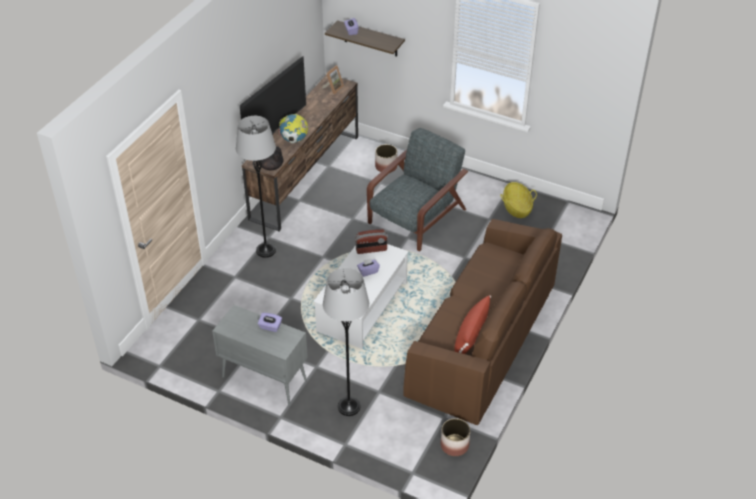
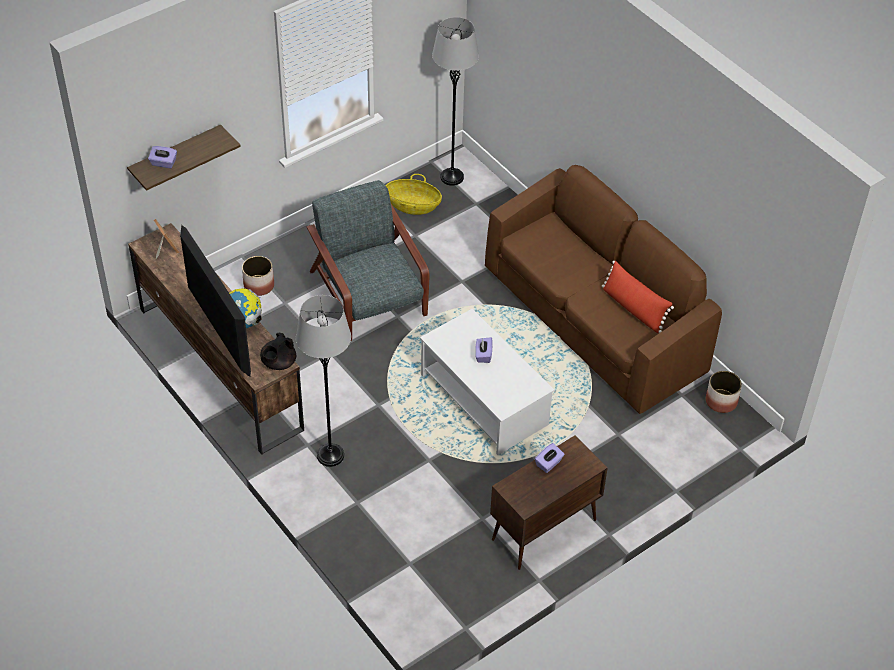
camera: 65 degrees left, 5 degrees up
(263, 378) = (543, 530): grey cabinet -> brown cabinet
(349, 407) = (626, 468): grey floor lamp -> grey floor lamp (452, 177)
(371, 250) = (449, 339): radio -> none

